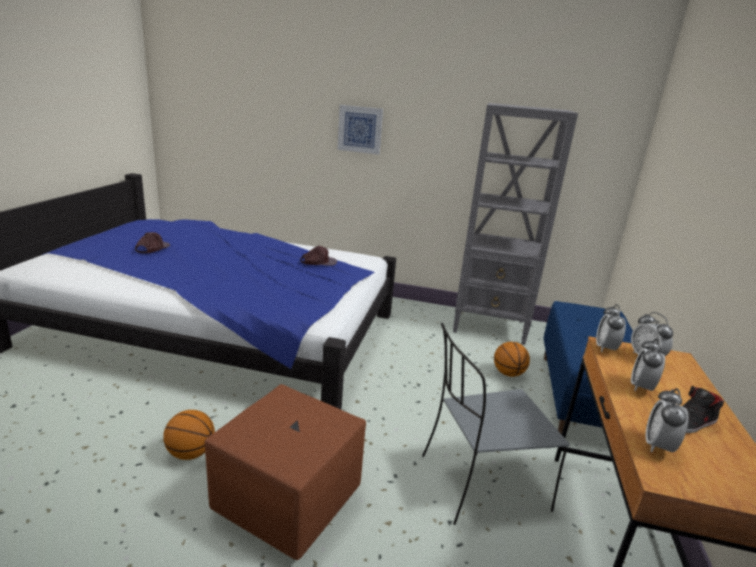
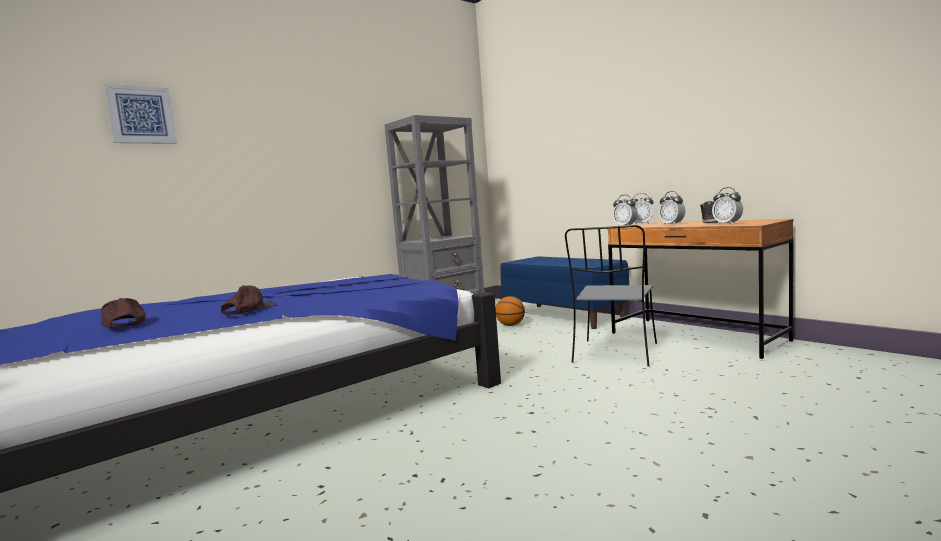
camera: 50 degrees left, 15 degrees down
(191, 453) = (459, 449): basketball -> none
(286, 503) = (577, 415): brown ottoman -> none
(319, 261) = (336, 280): brown cap -> brown cap (248, 309)
(360, 129) = (269, 161): picture -> picture (141, 115)

